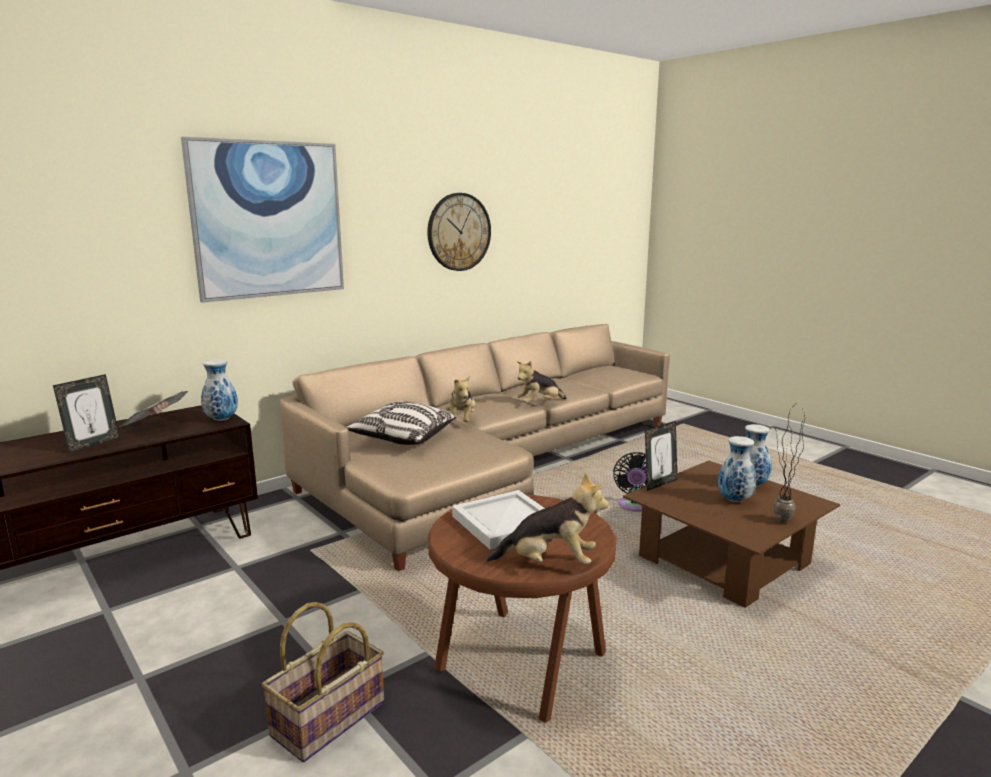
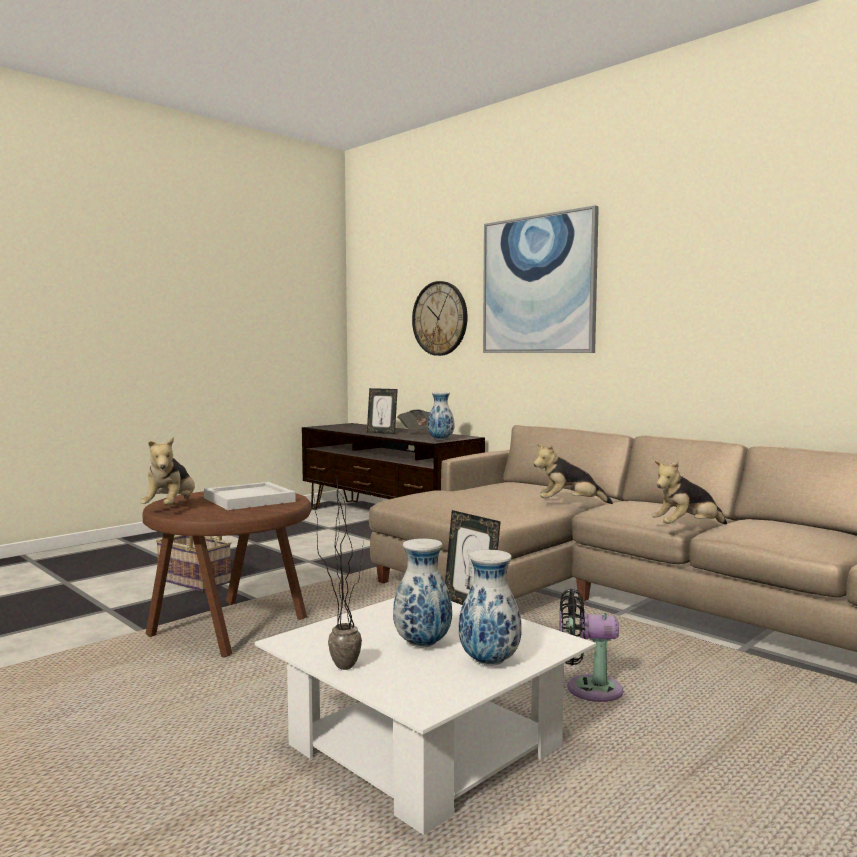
camera: 85 degrees right, 10 degrees down
(402, 438) = (492, 491): pillow -> none
(459, 232) = (755, 290): wall clock -> wall clock (440, 318)
(539, 403) = (687, 528): plush toy -> plush toy turned 75 degrees counterclockwise
(724, 560) = (425, 746): brown coffee table -> white coffee table

